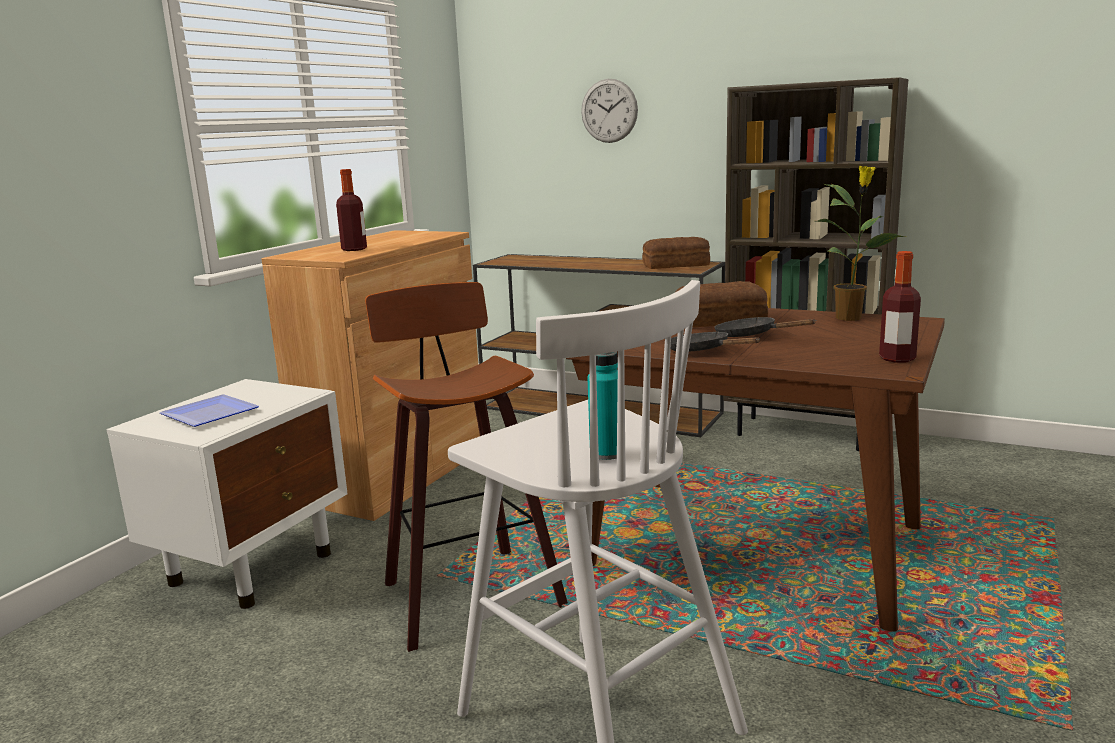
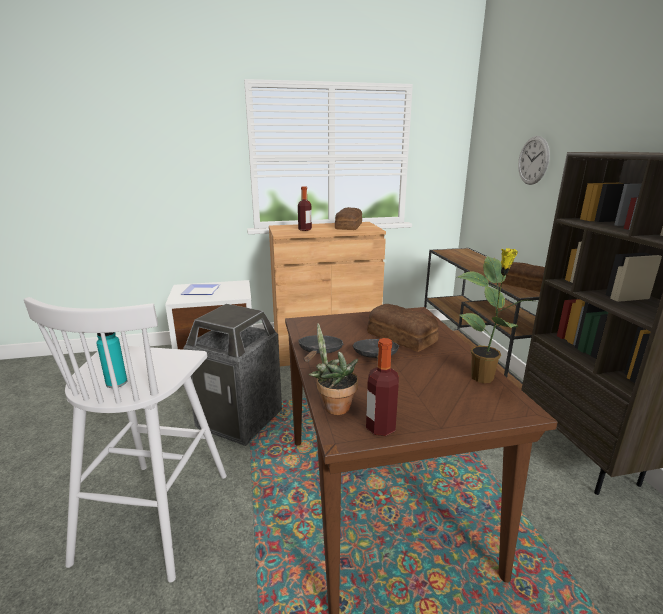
camera: 50 degrees right, 5 degrees up
(396, 237) = (348, 226): none -> bread
(466, 593) = (240, 420): stool -> trash can
(837, 365) = (333, 406): none -> potted plant

